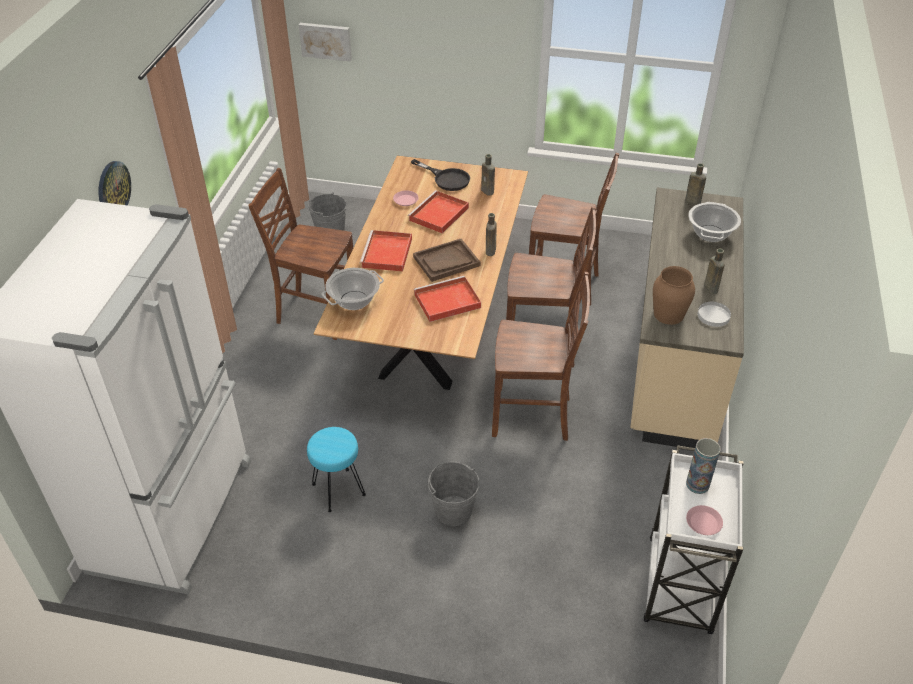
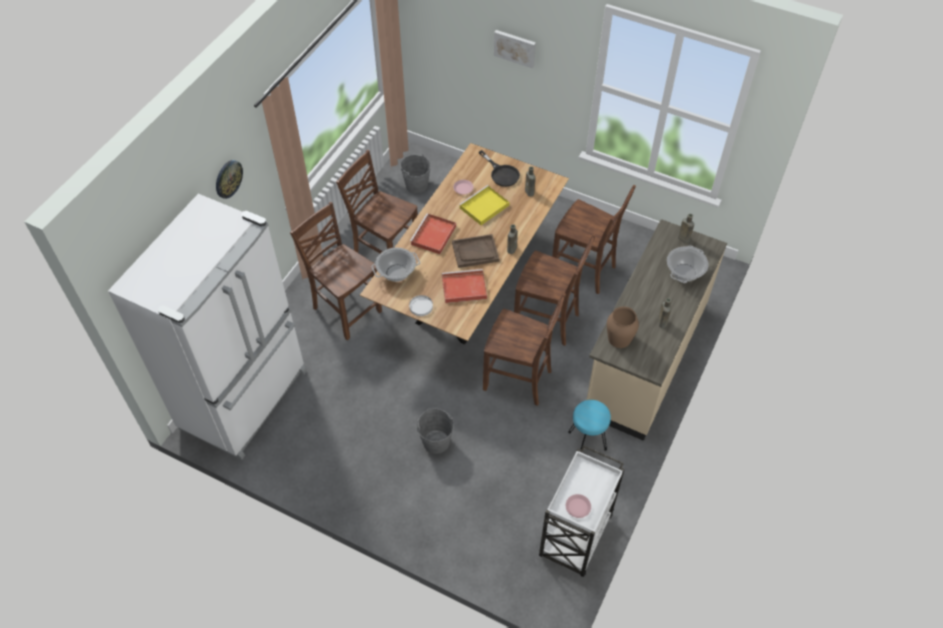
camera: 15 degrees right, 10 degrees up
(282, 380) = (345, 310): none -> brown chair
(326, 41) = (431, 39): picture -> picture (515, 48)
(337, 490) = (360, 406): turquoise stool -> turquoise stool (586, 441)
(438, 215) = (483, 207): red tray -> yellow tray
(697, 484) = (586, 478): vase -> none
(713, 315) = (653, 347): white plate -> white plate (421, 306)

